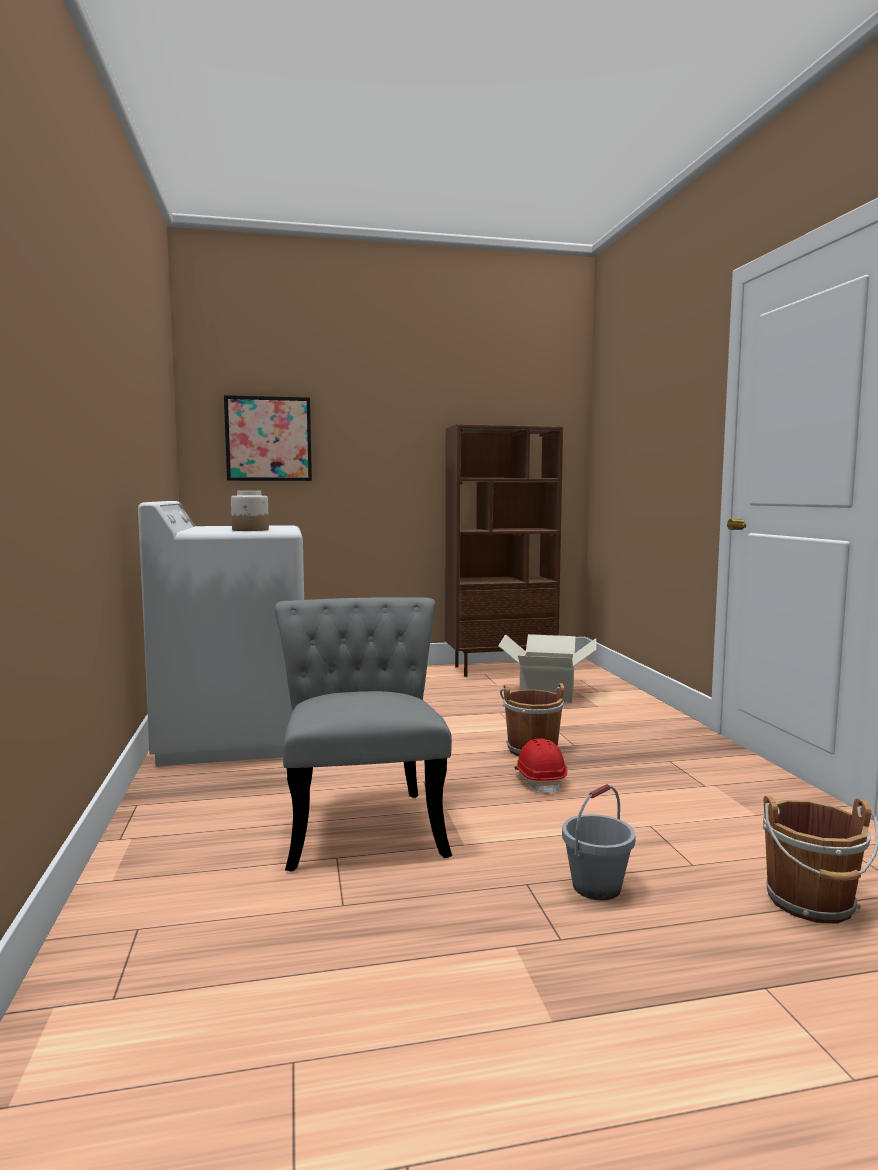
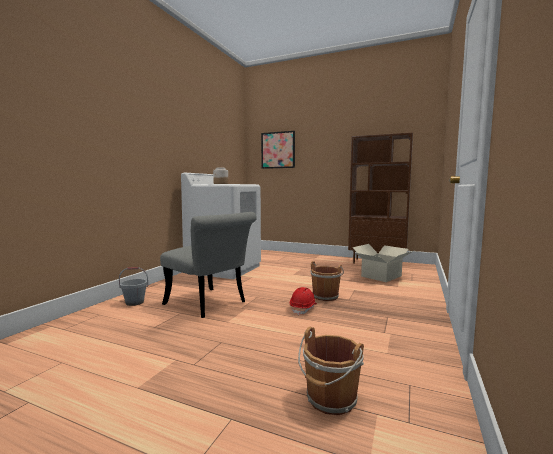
camera: 35 degrees right, 0 degrees up
(363, 821) = (210, 304): grey chair -> grey chair turned 105 degrees clockwise
(597, 887) = (244, 353): grey bucket -> grey bucket (134, 302)

